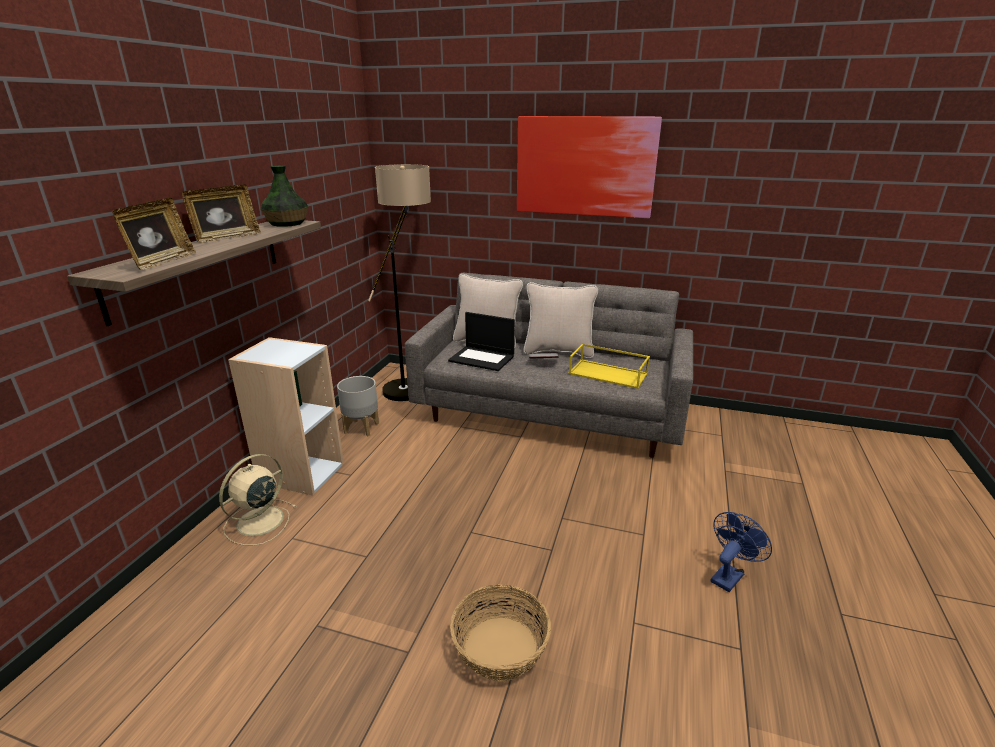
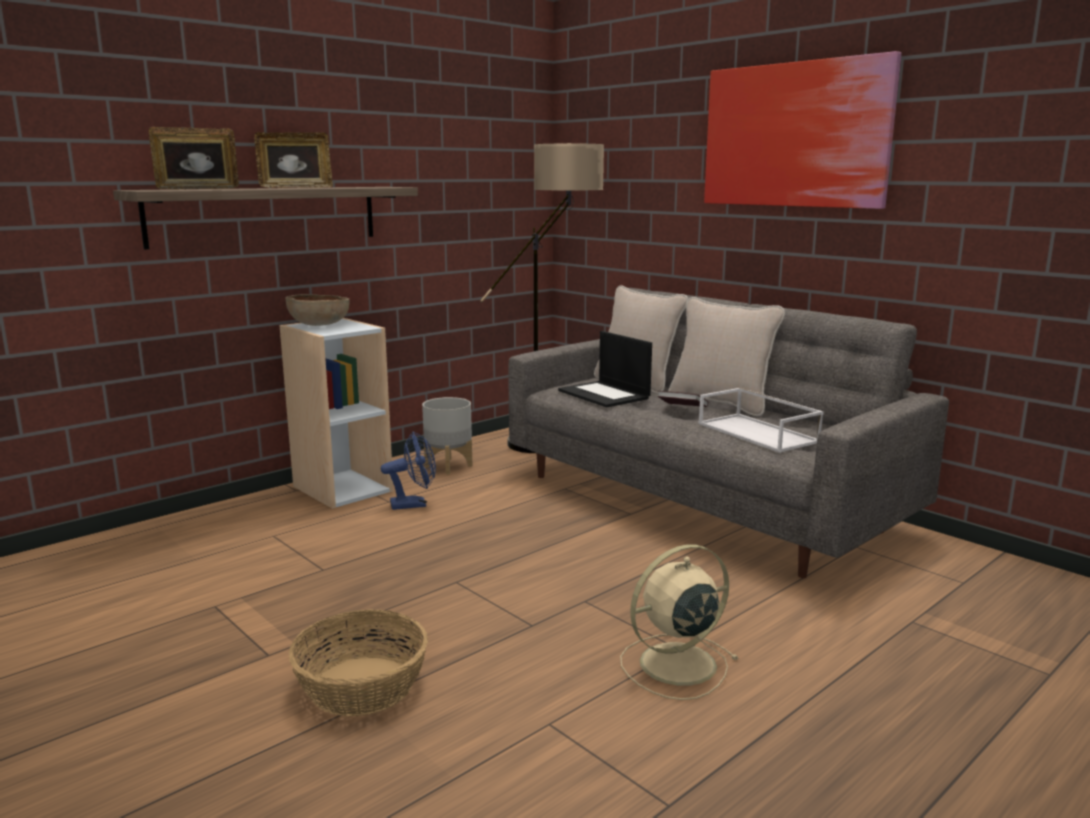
camera: 30 degrees right, 10 degrees down
(162, 262) = (197, 189): picture frame -> picture frame turned 150 degrees counterclockwise
(258, 522) = (259, 516): beige fan -> beige fan (674, 665)
(267, 353) = (318, 326): none -> brown bowl
(286, 223) = (379, 186): vase -> none
(609, 374) = (759, 433): yellow tray -> white tray
(729, 575) = (757, 729): blue fan -> blue fan (414, 504)

